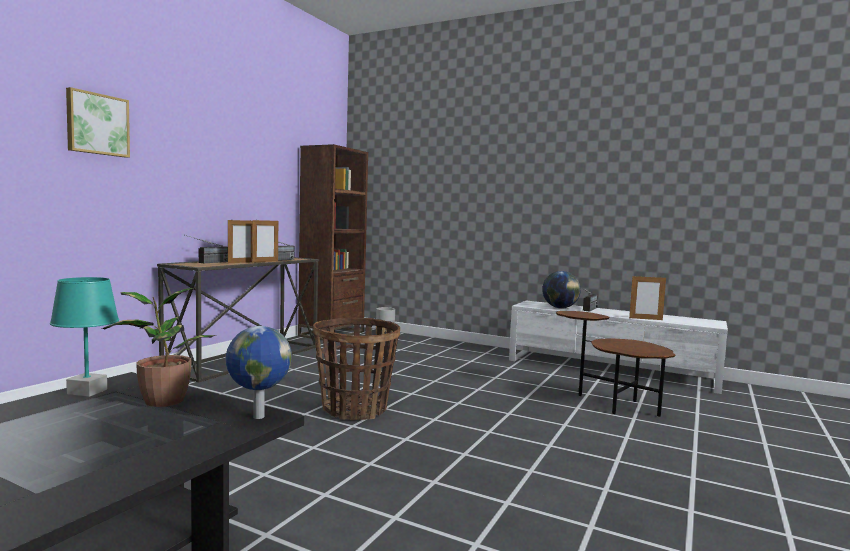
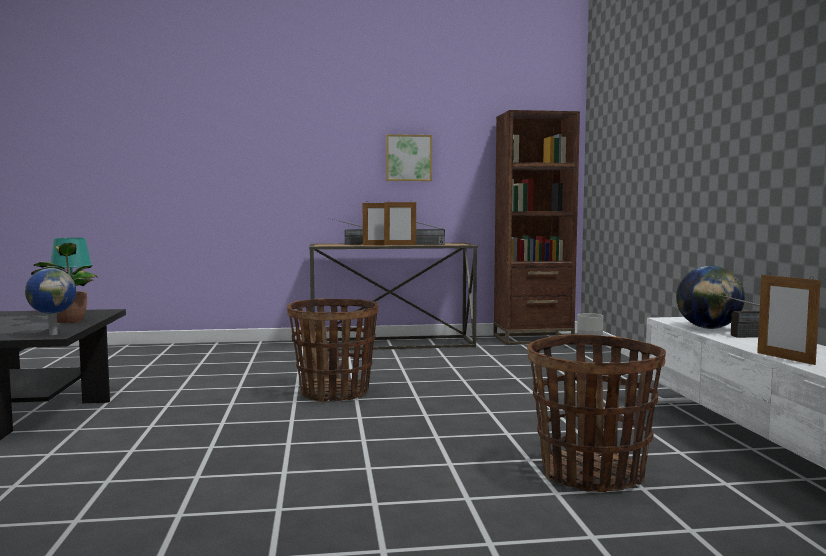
camera: 55 degrees right, 0 degrees up
(97, 124) = (260, 129): picture -> picture (408, 158)
(612, 404) = (592, 474): brown side table -> basket

